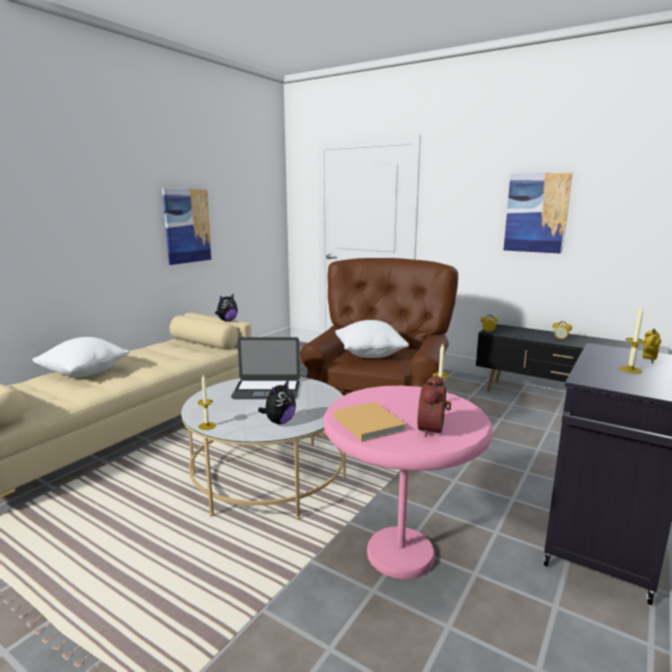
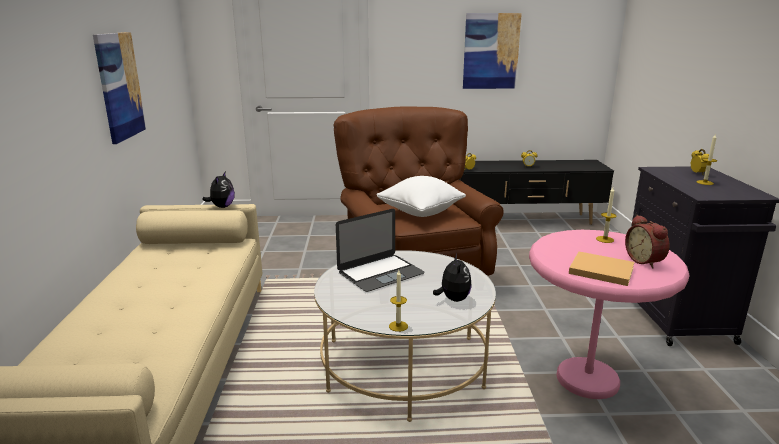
camera: 35 degrees left, 5 degrees up
(84, 373) = (109, 320): white pillow -> none

